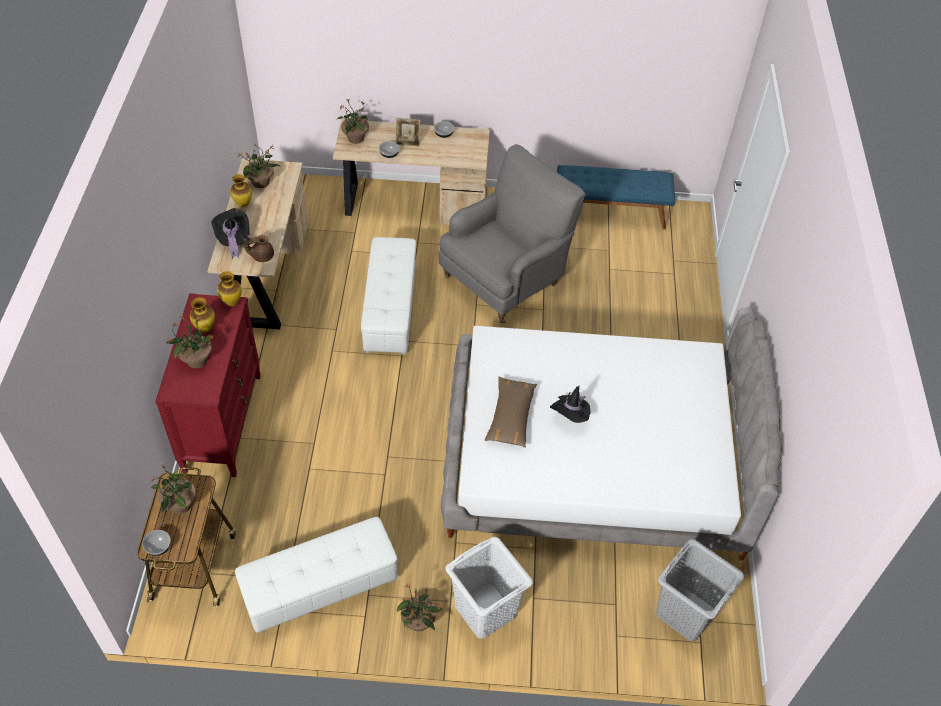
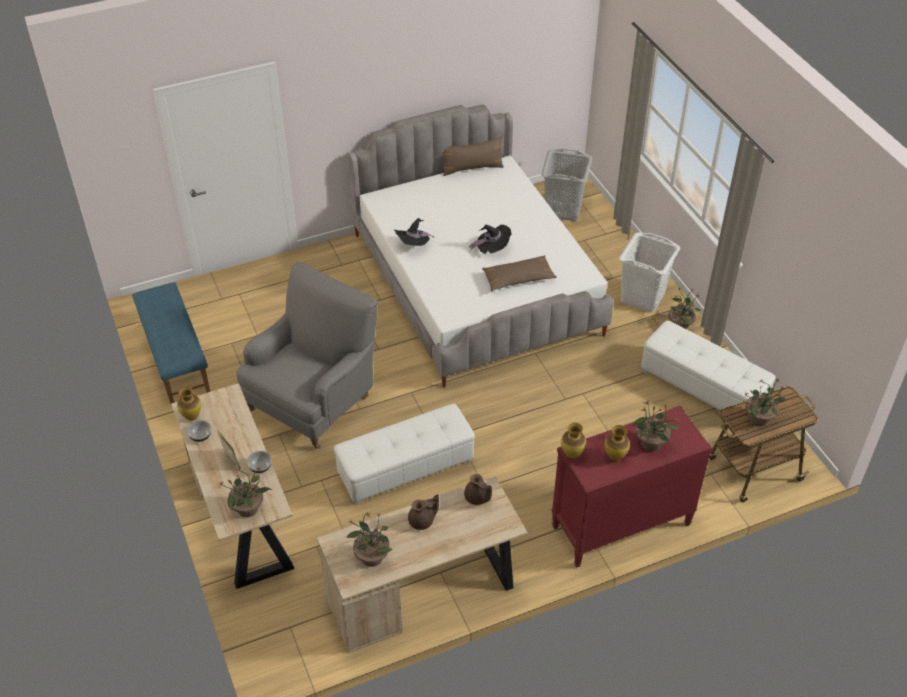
camera: 115 degrees left, 5 degrees down
(159, 547) = (800, 411): bowl -> none
(233, 240) = (472, 533): black hat -> black hat (413, 246)
(243, 204) = (415, 554): vase -> vase (191, 417)
(268, 218) = (422, 521): none -> brown teapot
(505, 279) = (313, 400): grey armchair -> grey armchair turned 105 degrees clockwise
(727, 462) = (472, 168): none -> brown pillow

